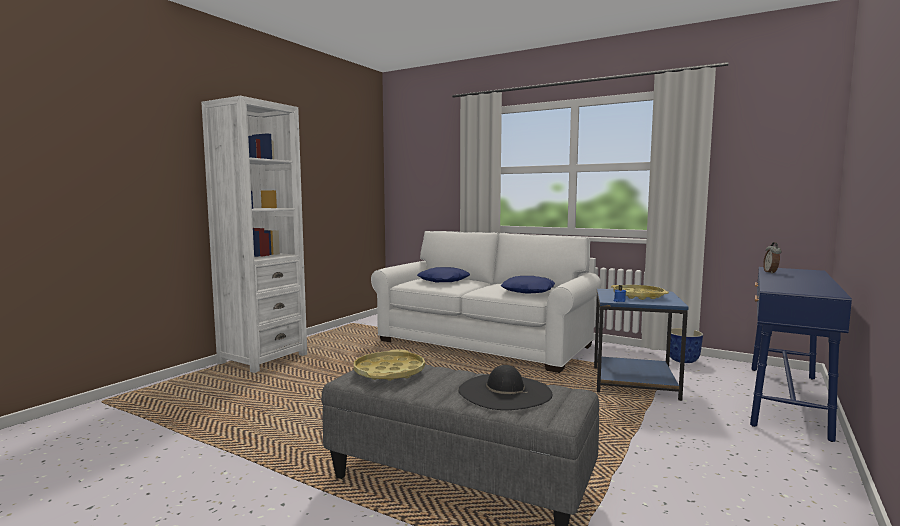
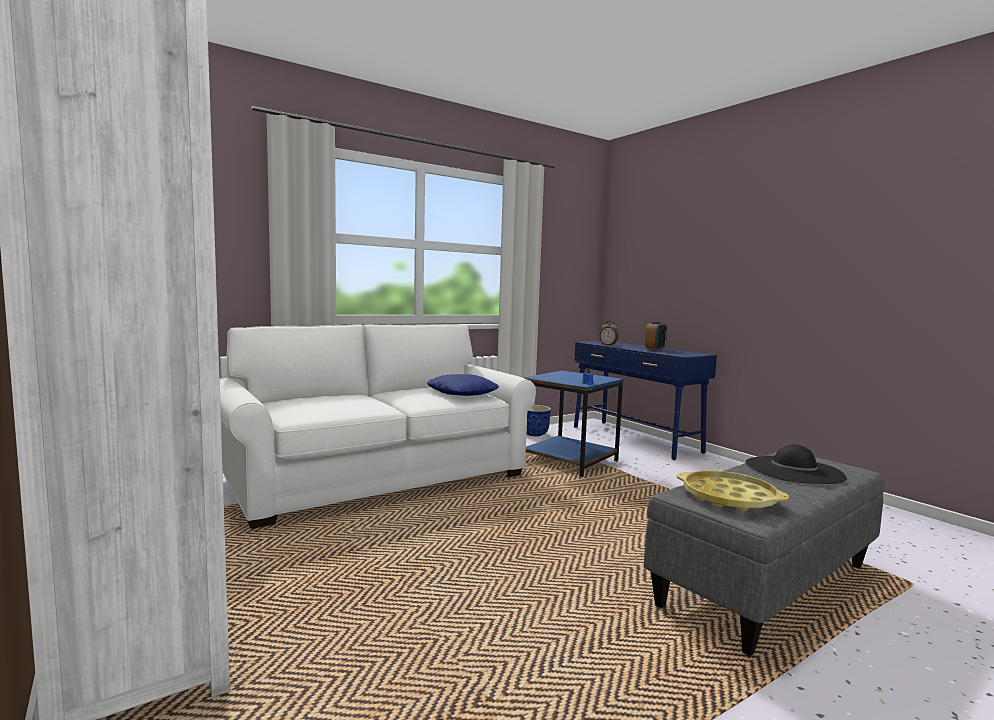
camera: 65 degrees left, 0 degrees up
(444, 281) = (332, 401): blue pillow -> none
(638, 296) = (572, 377): yellow tray -> none
(800, 282) = (655, 349): none -> alarm clock

